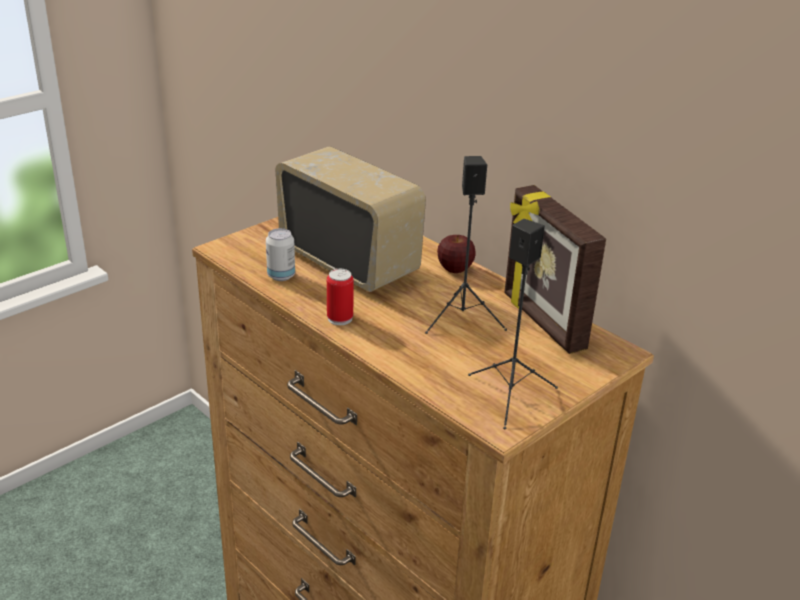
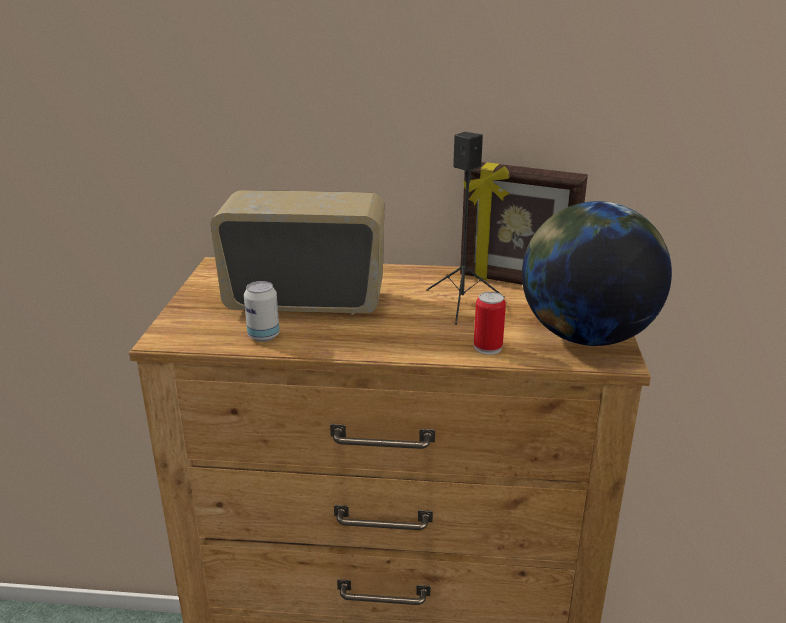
camera: 40 degrees left, 5 degrees down
(340, 318) = (373, 344): can -> can (487, 347)
(454, 269) = (395, 274): apple -> none
(511, 395) = (585, 336): black speaker -> globe

